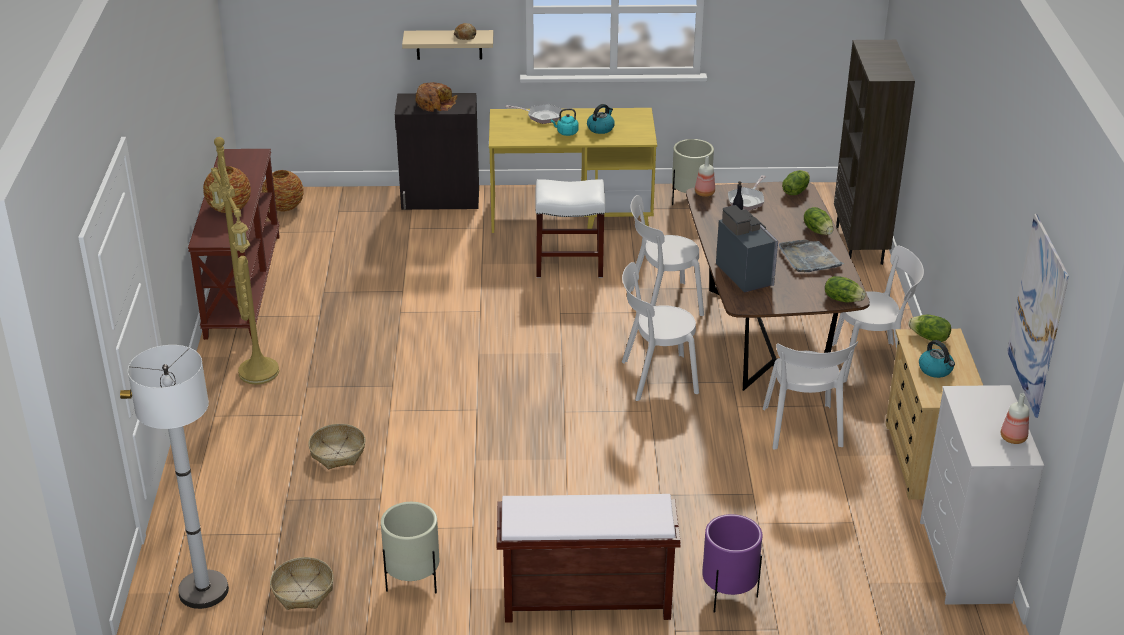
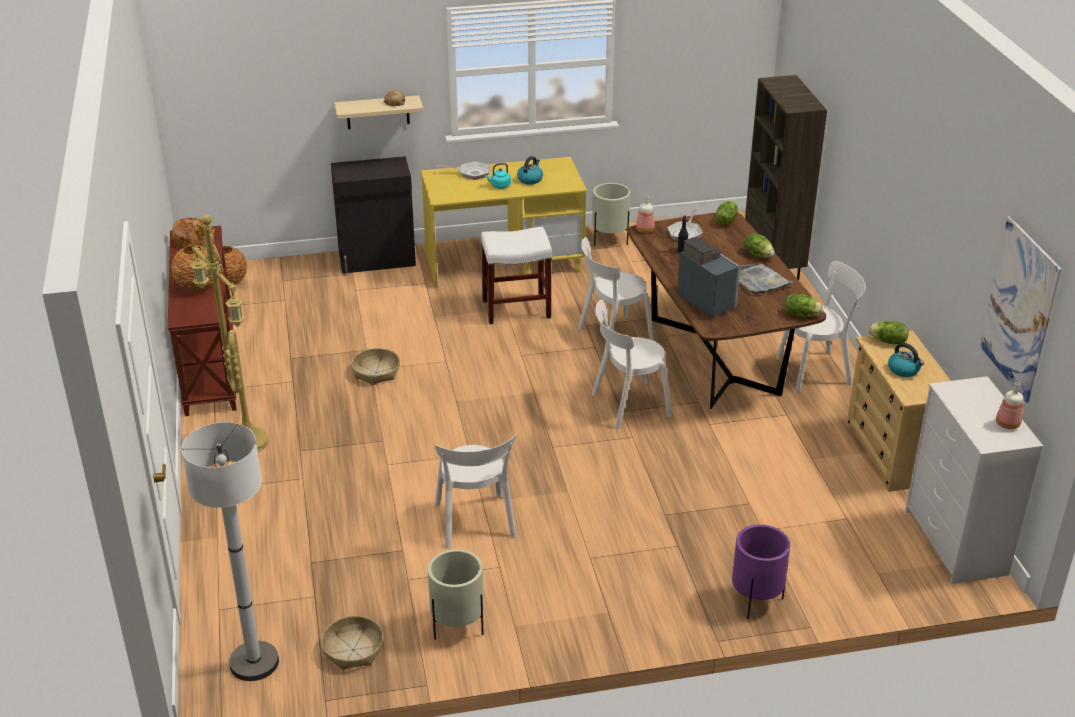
camera: 10 degrees left, 0 degrees up
(338, 453) = (348, 511): basket -> basket (376, 372)
(435, 103) = (370, 169): bread -> bread (193, 239)
(585, 600) = (625, 623): brown bench -> none
(802, 430) = (775, 439): white chair -> white chair (475, 524)

